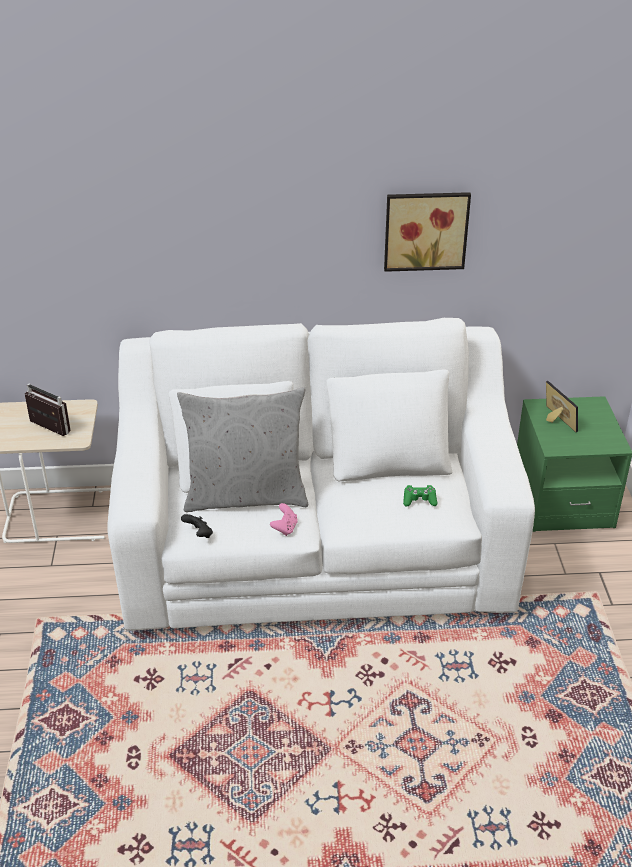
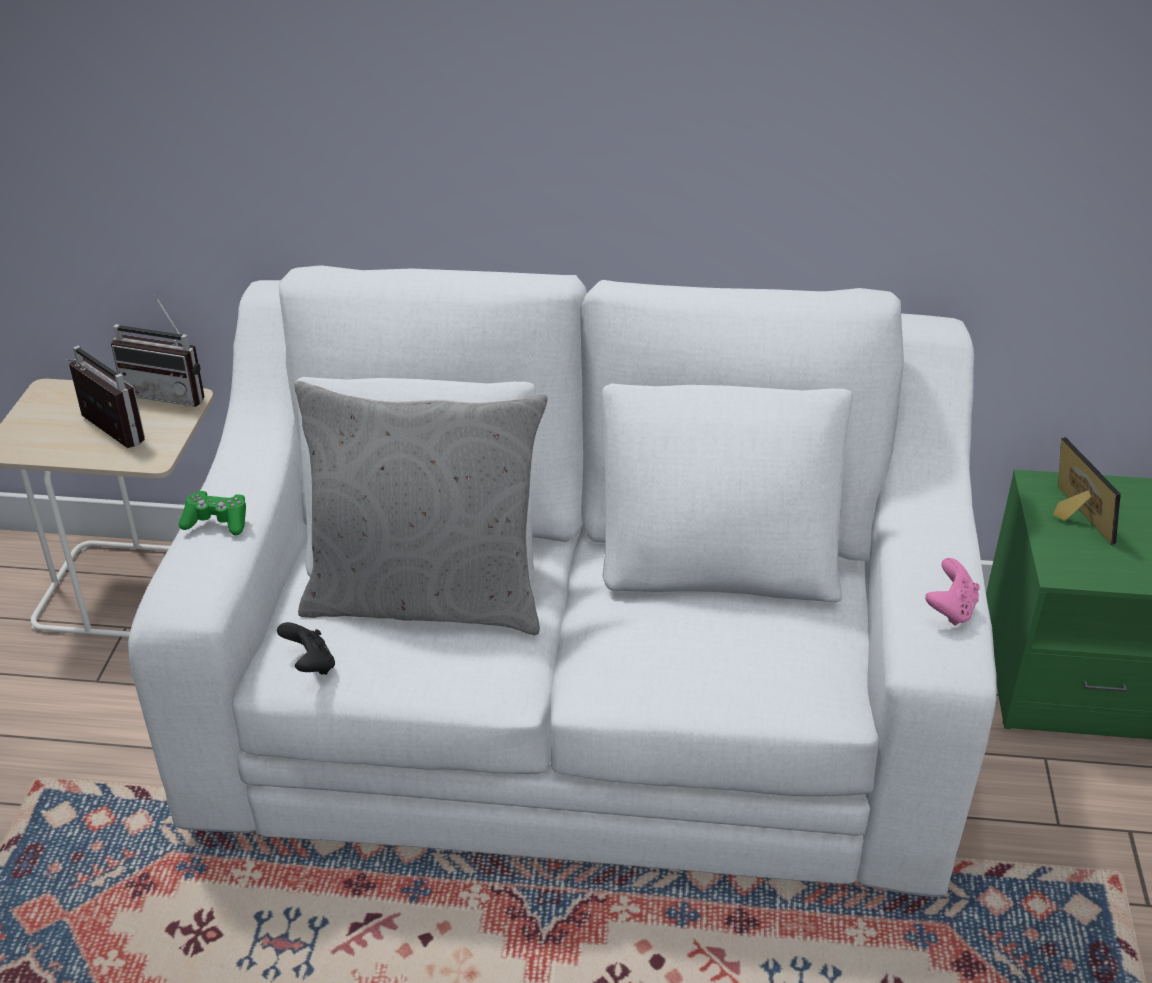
camera: 10 degrees right, 0 degrees up
(73, 403) = (170, 393): none -> radio
(285, 528) = (481, 673): pink game controller -> pink game controller (950, 610)
(419, 500) = (761, 648): green game controller -> green game controller (217, 521)
(425, 229) = (839, 108): picture -> none

